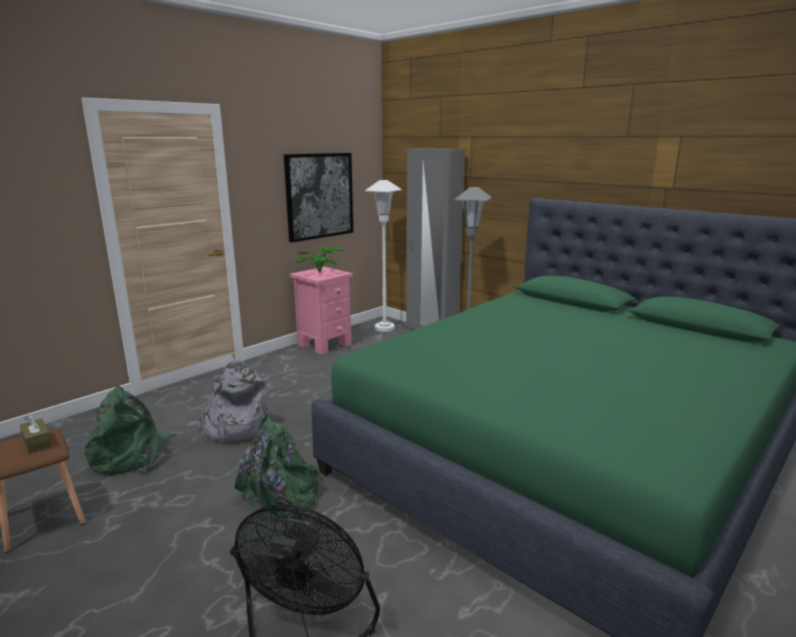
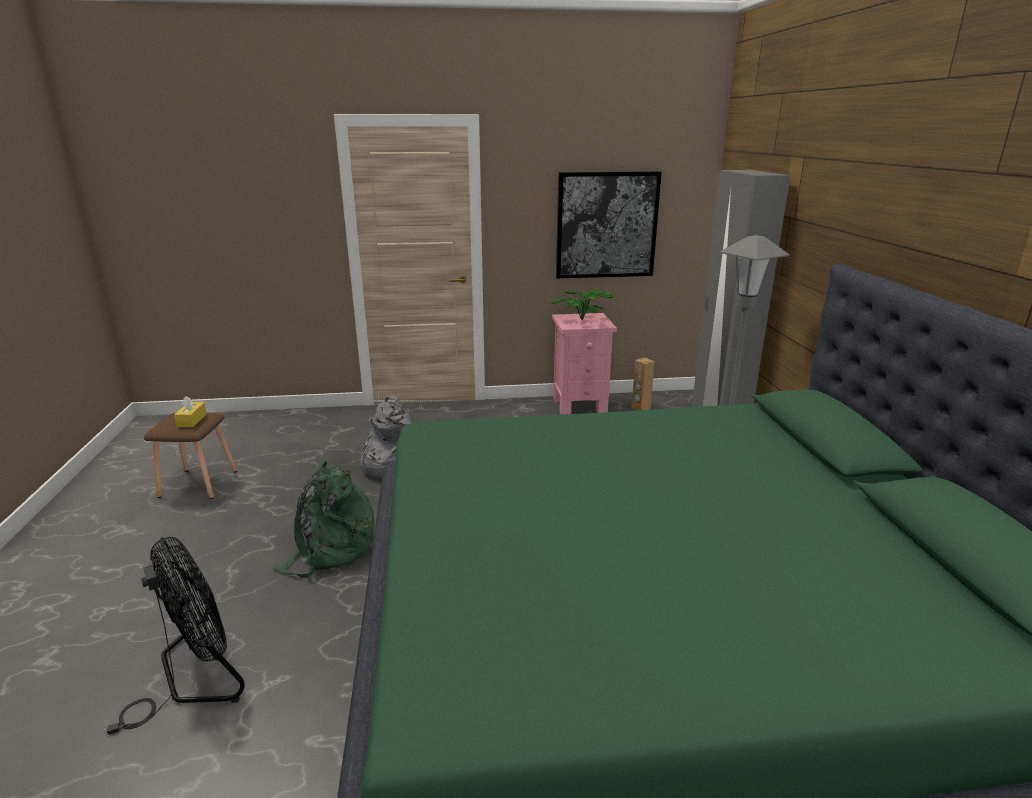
camera: 40 degrees right, 5 degrees up
(37, 442) = (192, 420): brown tissue box -> yellow tissue box
(131, 456) = (299, 457): green backpack -> none
(367, 335) = (640, 408): none -> brown speaker
(384, 328) = (672, 405): white floor lamp -> none

